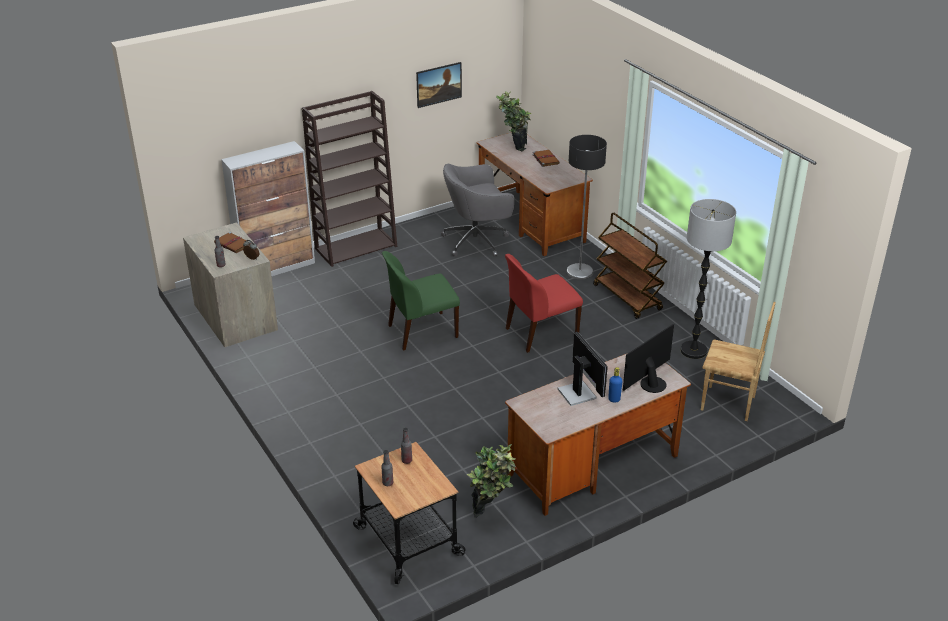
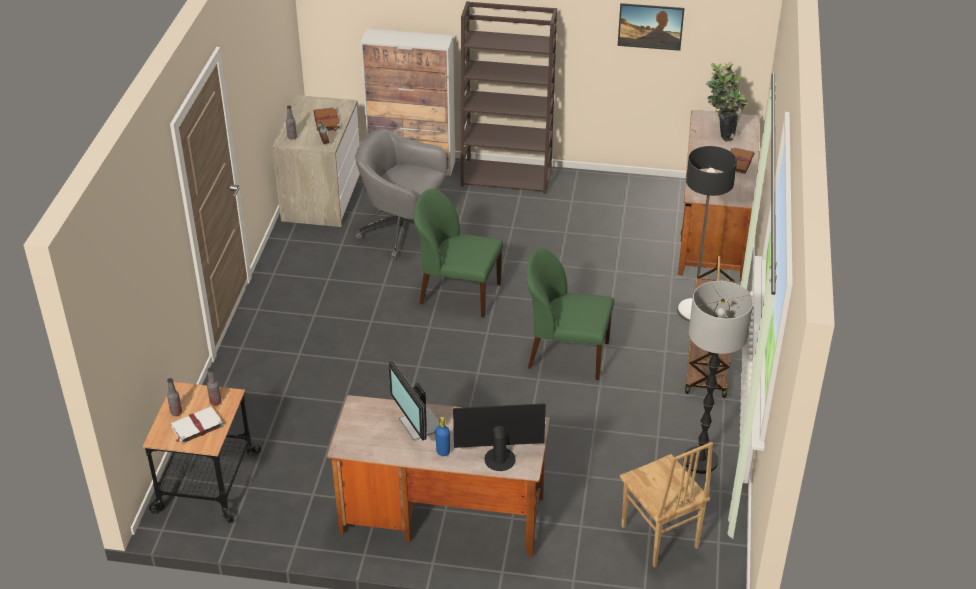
camera: 40 degrees right, 5 degrees up
(416, 483) = (196, 426): none -> white book
(477, 241) = (631, 225): grey office chair -> grey office chair (403, 232)
(491, 511) = (302, 499): potted plant -> none
(540, 333) = (566, 355): red chair -> green chair
(578, 393) = (420, 425): monitor -> monitor turned 135 degrees clockwise

